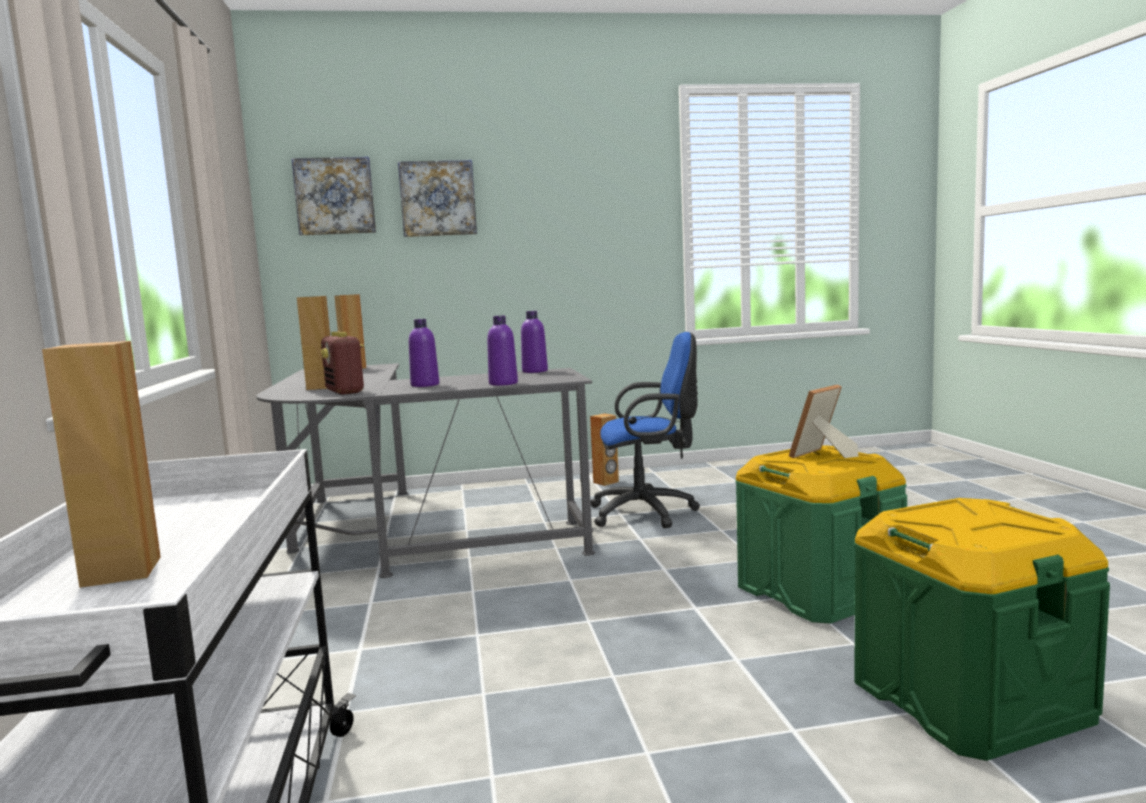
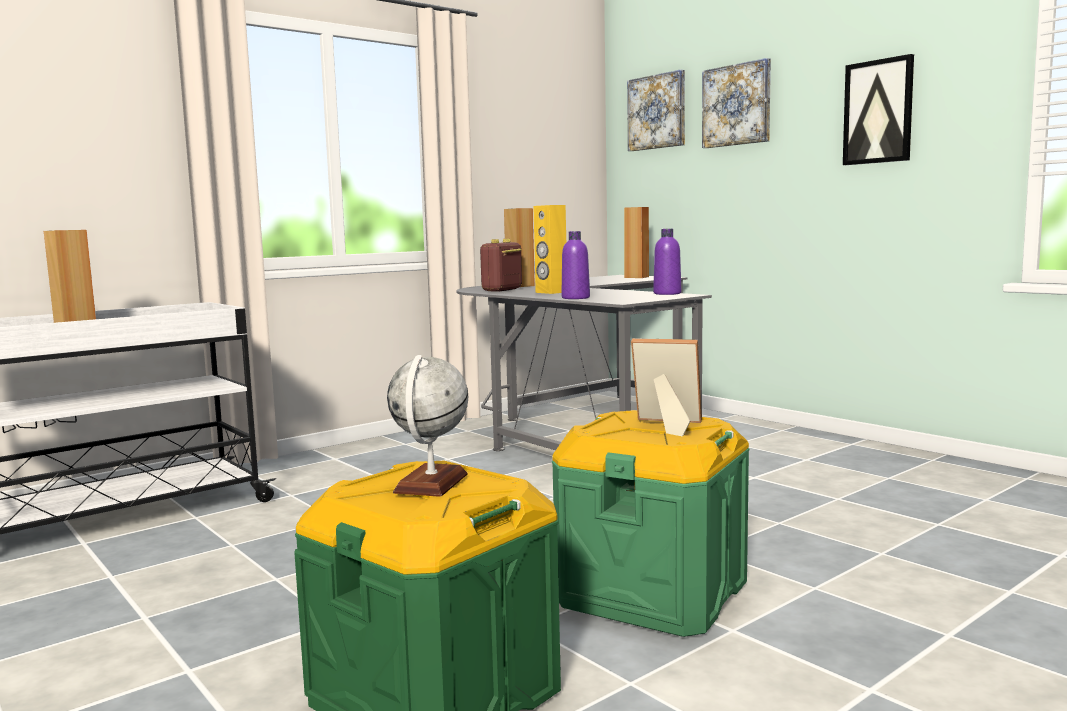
camera: 60 degrees right, 0 degrees up
(425, 385) = (551, 292): purple bottle -> yellow speaker
(576, 216) = (878, 112): none -> picture
(606, 482) = (848, 451): brown speaker -> none
(648, 513) = (779, 485): blue office chair -> none
(964, 518) = (431, 483): none -> globe

